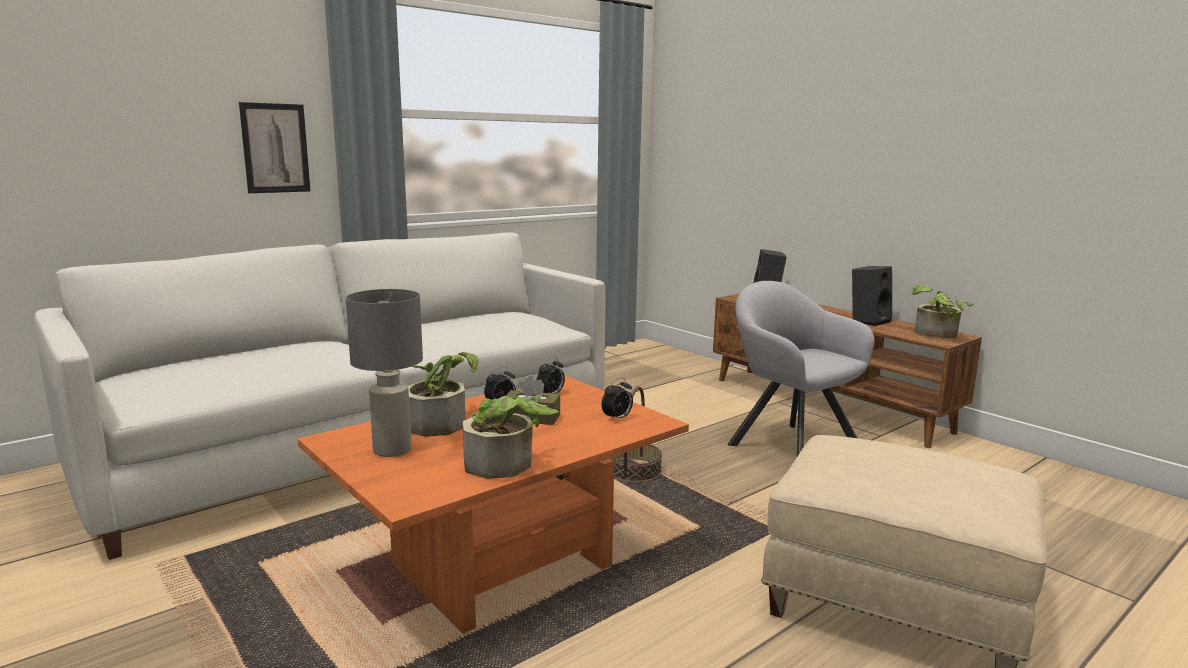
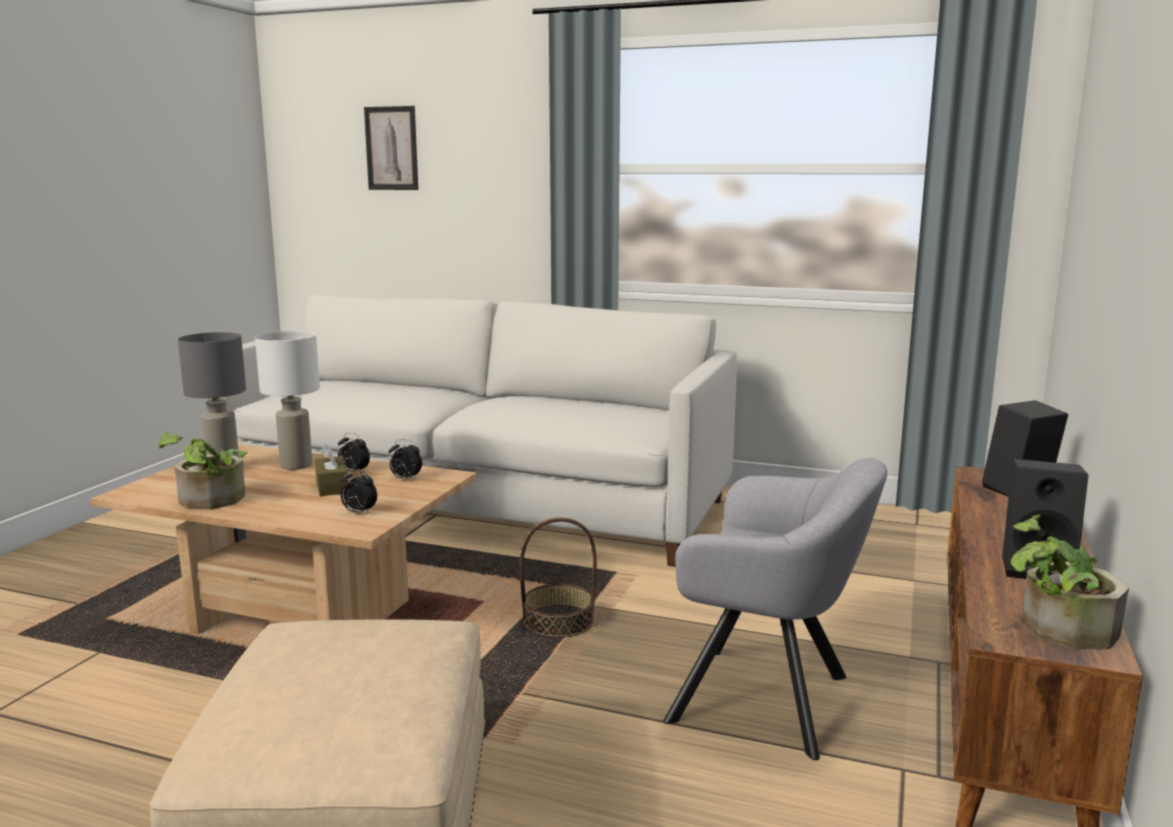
camera: 60 degrees right, 0 degrees up
(275, 148) = (511, 206): picture -> picture (391, 148)
(441, 421) = (297, 465): potted plant -> white table lamp
(502, 565) = (302, 616): orange coffee table -> beige coffee table
(789, 445) = (771, 701): grey armchair -> grey armchair turned 90 degrees clockwise

